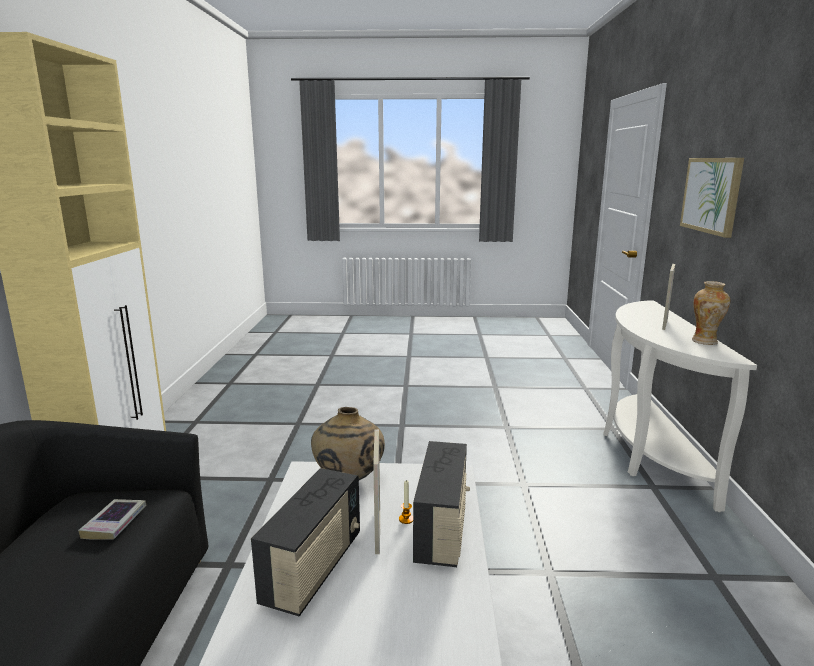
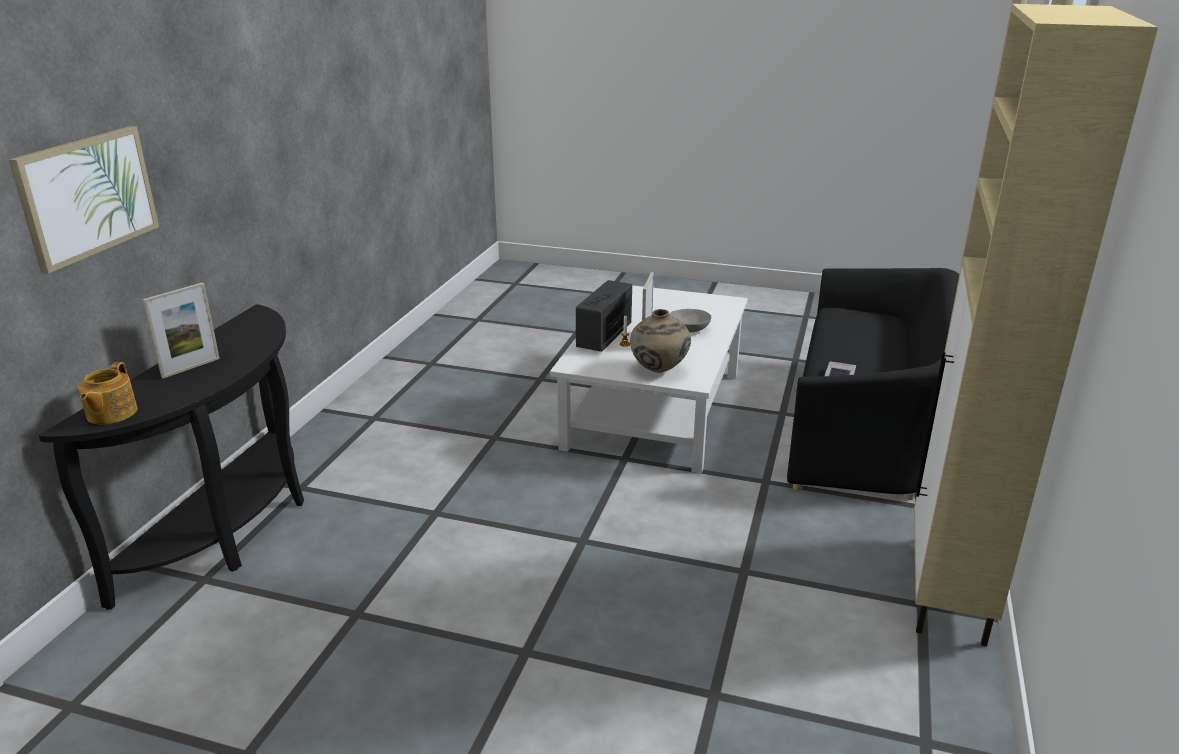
camera: 165 degrees left, 10 degrees up
(314, 569) = (689, 330): radio -> grey bowl
(644, 307) = (111, 413): none -> teapot
(647, 453) = (233, 528): white console table -> black console table
(705, 342) = (225, 334): vase -> none

